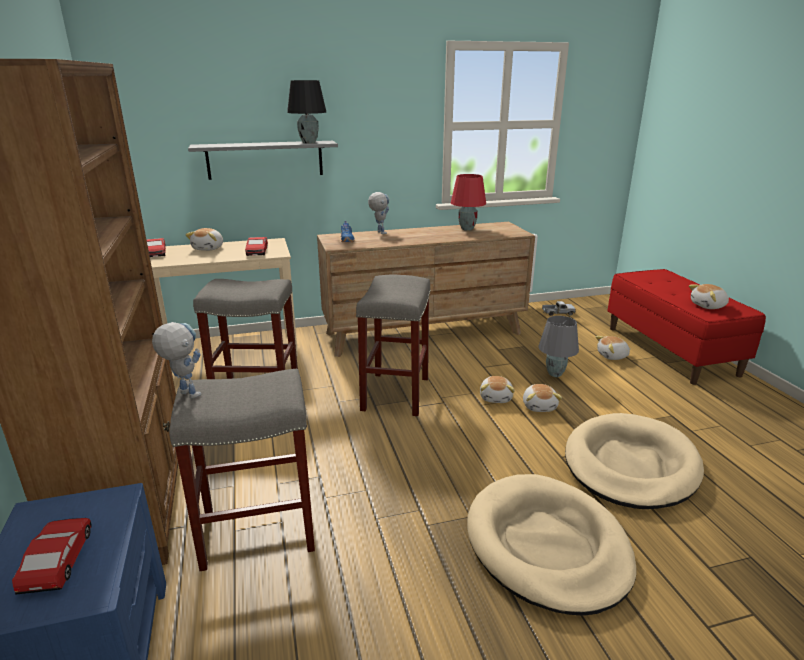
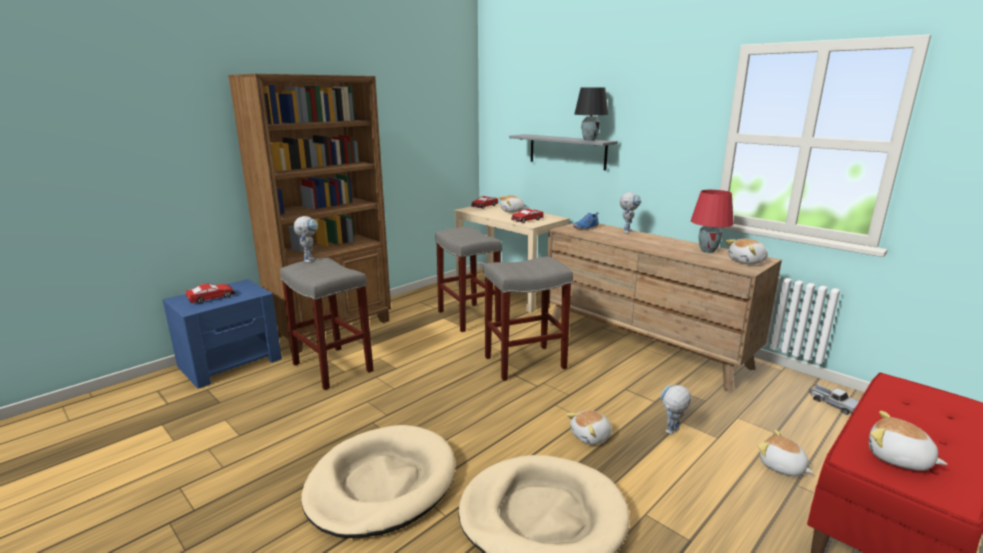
camera: 60 degrees right, 5 degrees down
(496, 397) = (577, 409): plush toy -> plush toy (747, 262)
(555, 374) = (671, 433): grey table lamp -> toy robot

